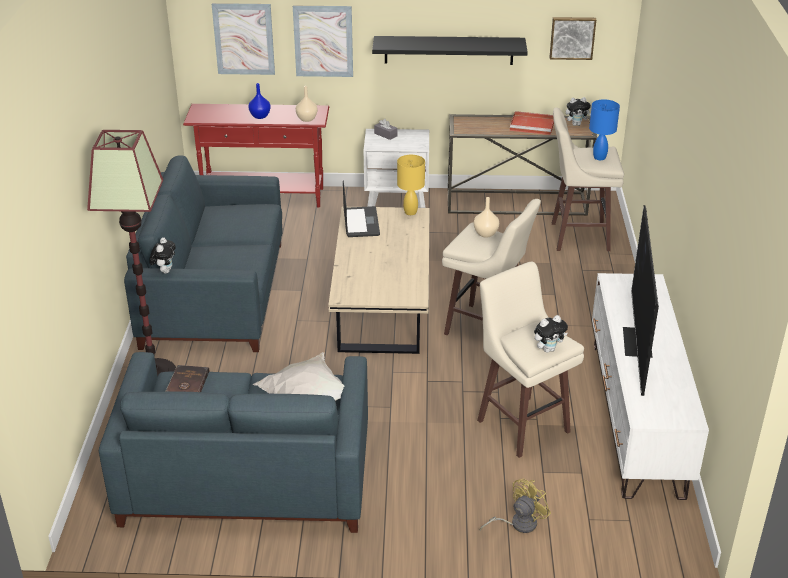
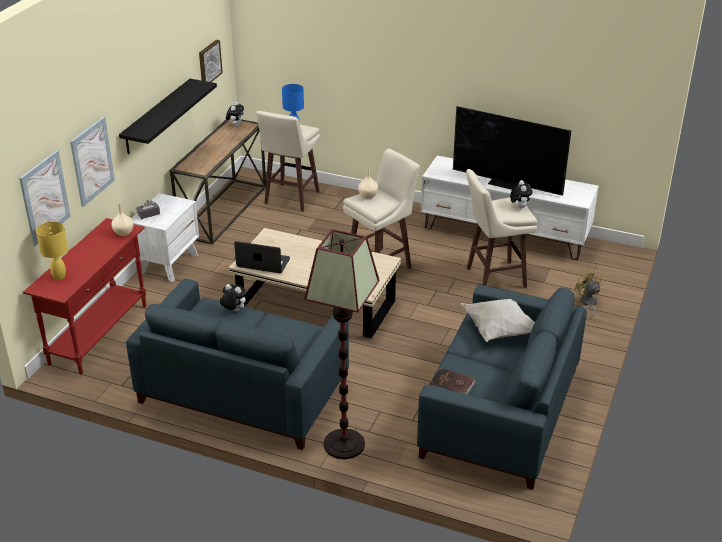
camera: 70 degrees left, 0 degrees up
(165, 271) = (307, 361): plush toy -> plush toy (233, 310)
(260, 116) = (93, 256): blue vase -> none
(410, 212) = (264, 237): yellow table lamp -> yellow table lamp (59, 277)
(533, 125) = (222, 141): red tray -> none

